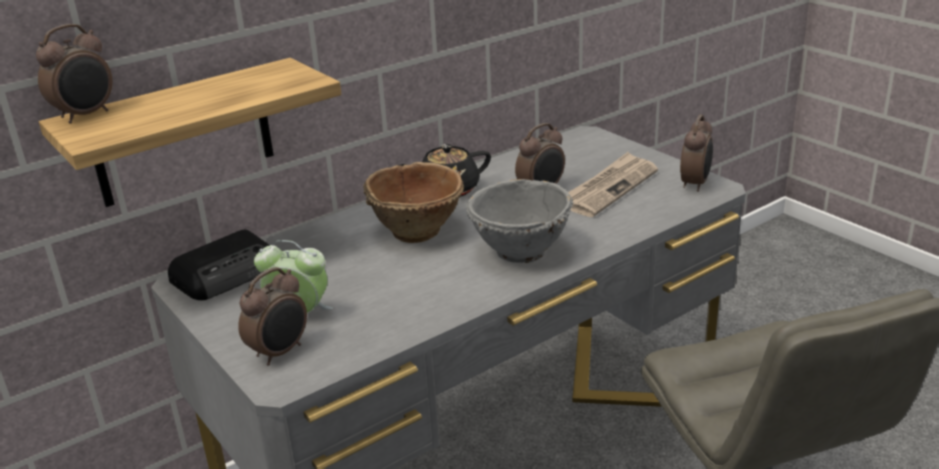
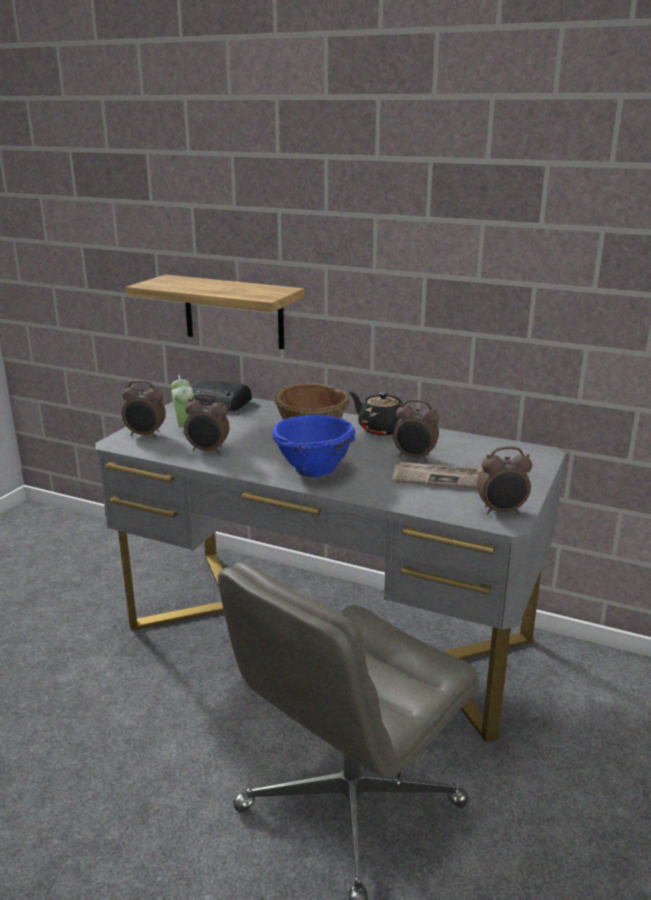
camera: 60 degrees right, 5 degrees down
(86, 115) = (176, 278): alarm clock -> alarm clock (208, 450)
(520, 252) = (313, 469): grey bowl -> blue bowl

